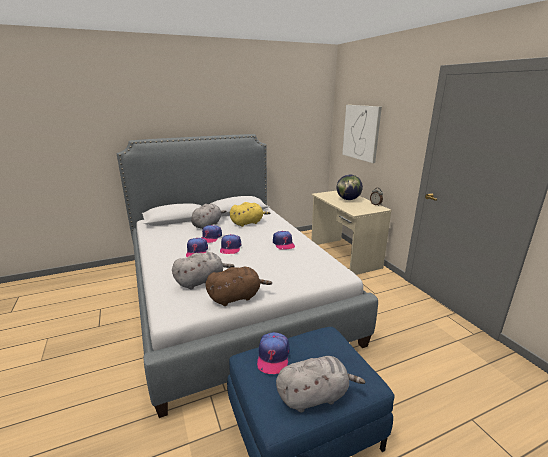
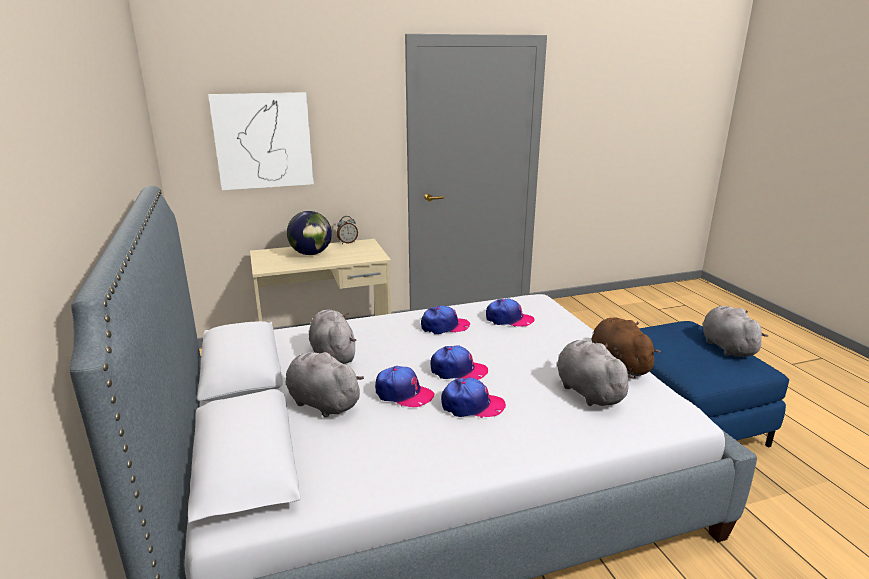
camera: 85 degrees left, 0 degrees up
(248, 223) = (333, 354): yellow plush toy -> grey plush toy
(273, 356) = (689, 363): cap -> cap (509, 319)

